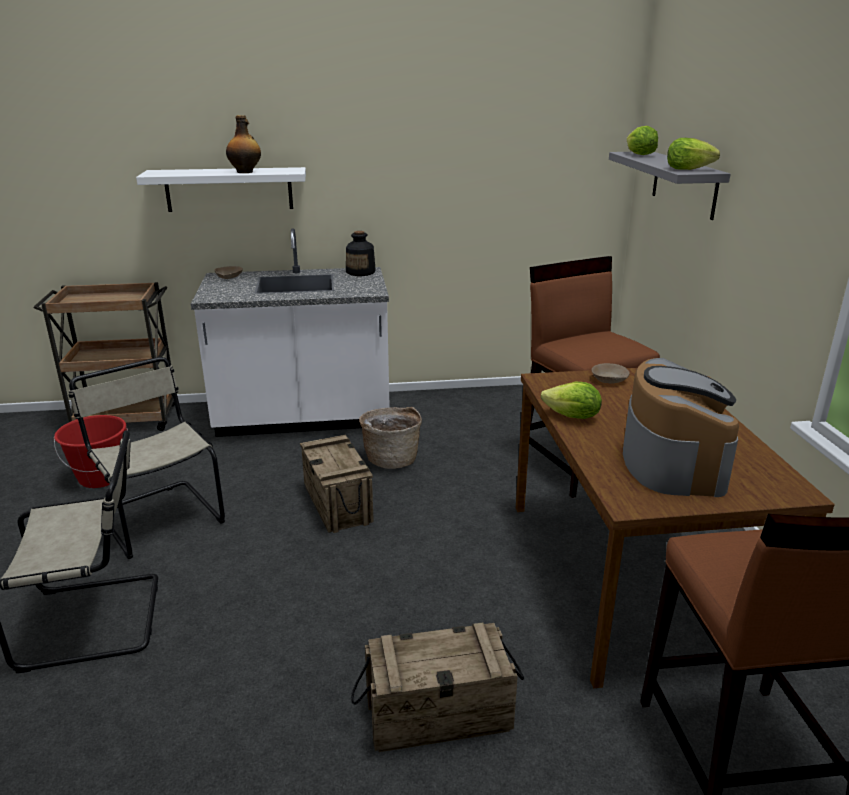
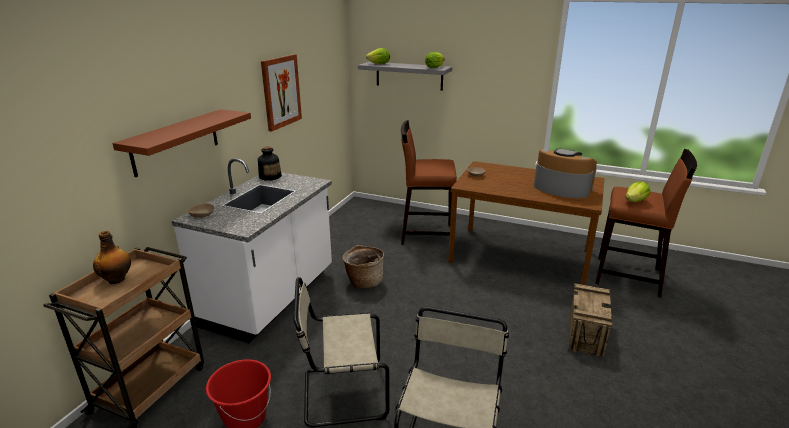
camera: 60 degrees left, 0 degrees up
(229, 189) = (176, 142): white shelf -> brown shelf
(245, 172) = (208, 122): bottle -> bottle (117, 279)
(338, 503) = (395, 313): crate -> none
(433, 167) = (281, 92): none -> picture
(572, 417) = (508, 192): lettuce -> lettuce (635, 201)

